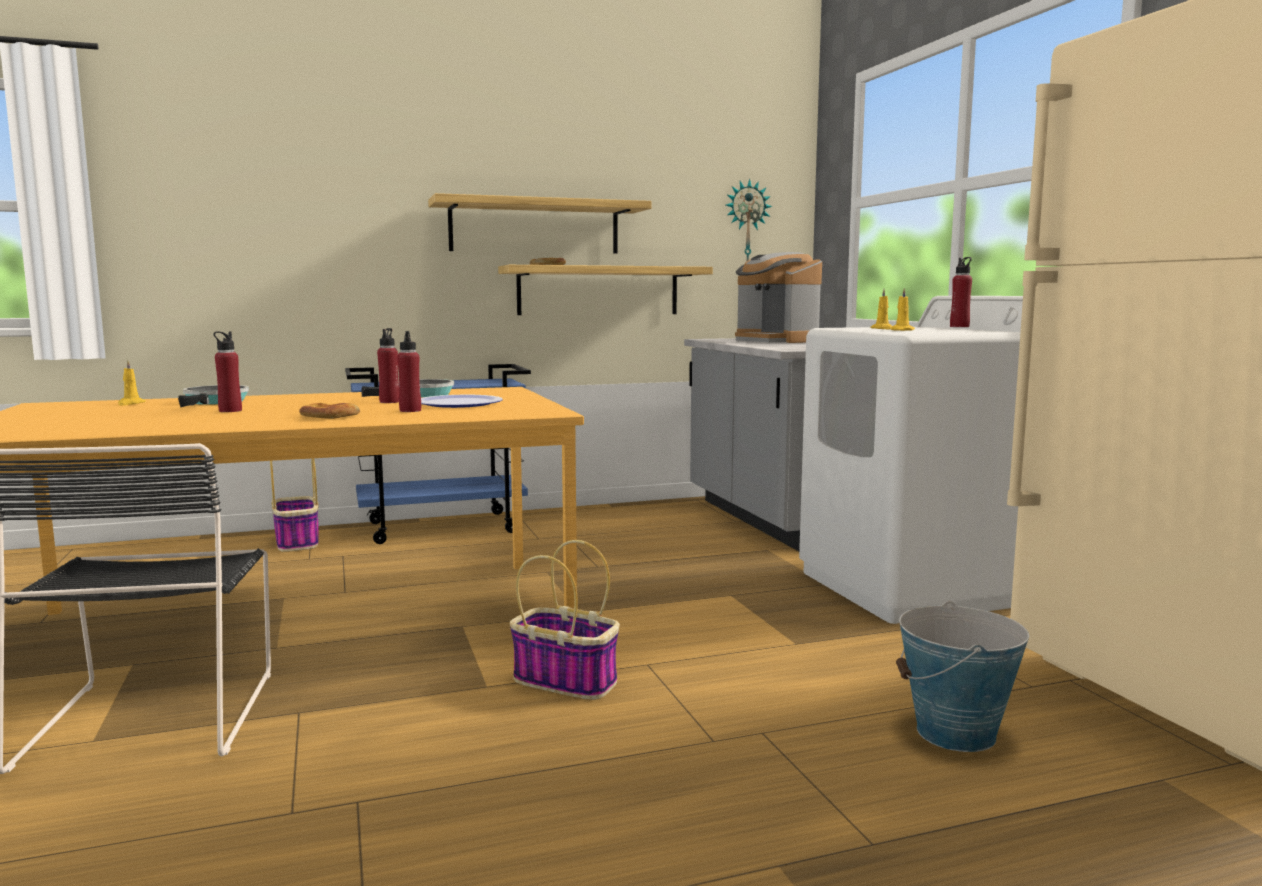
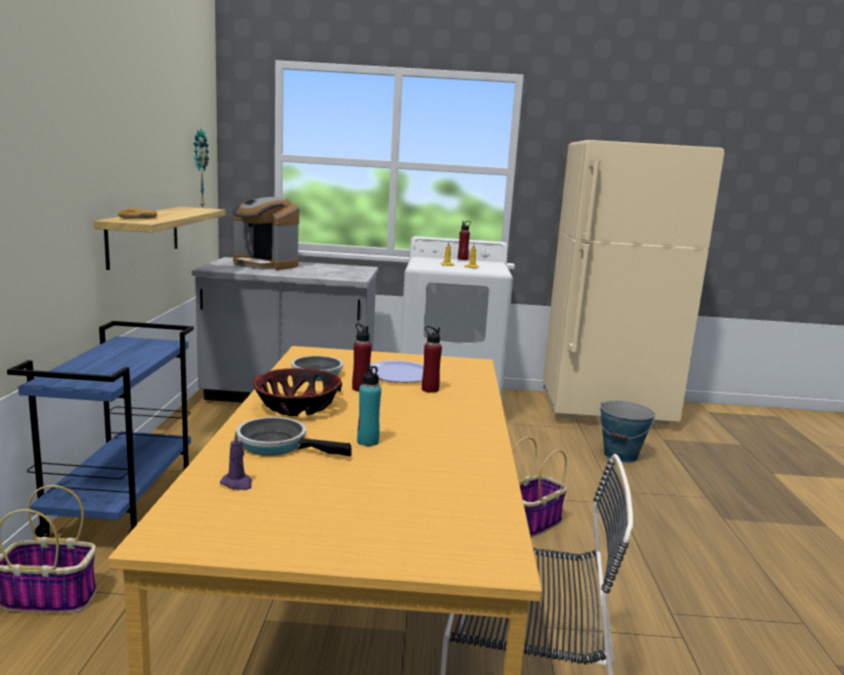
camera: 70 degrees left, 5 degrees up
(130, 404) = (237, 484): yellow candle -> purple candle
(230, 411) = (368, 441): red bottle -> turquoise bottle
(314, 398) = (297, 407): none -> bowl
(330, 416) = (443, 412): bread -> none
(535, 227) = (111, 177): shelf -> none
(776, 340) = (265, 265): coffee machine -> coffee machine turned 45 degrees clockwise

